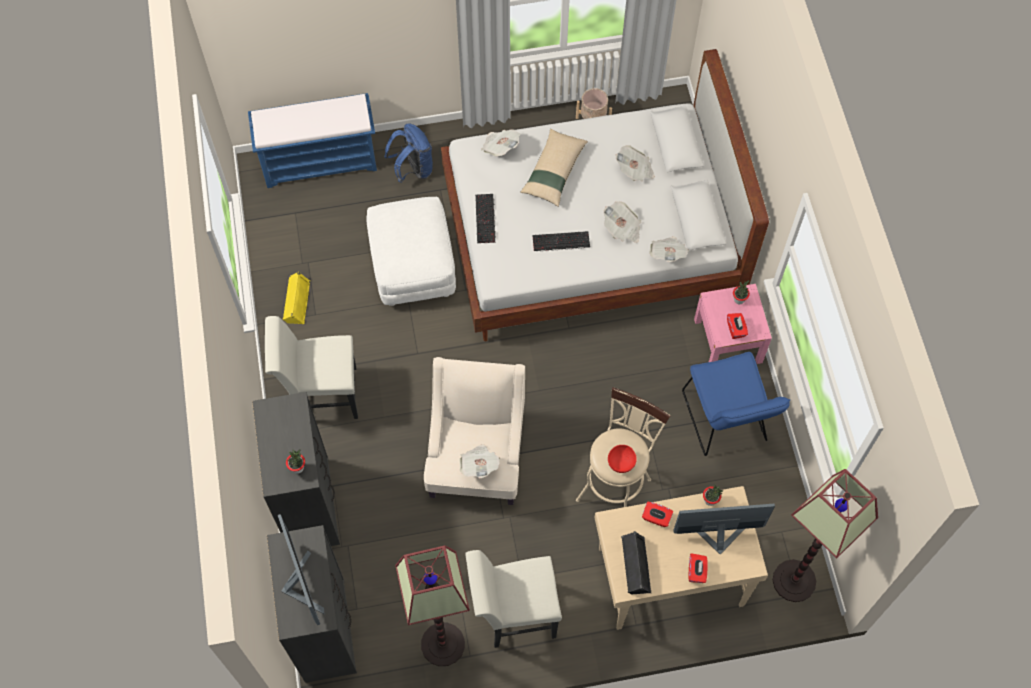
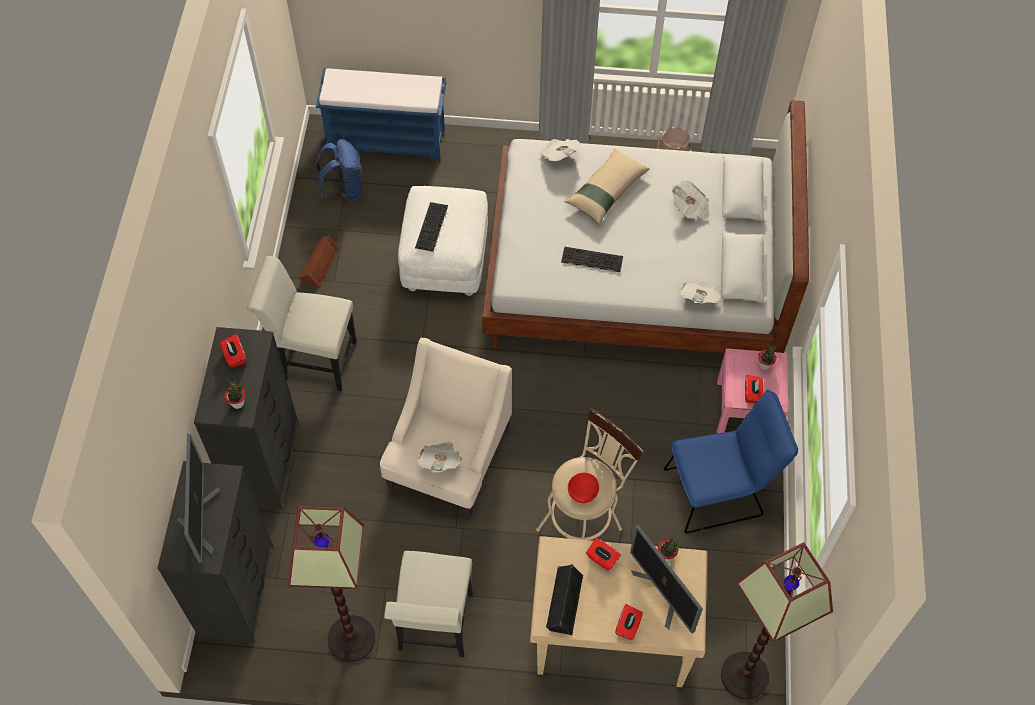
camera: 15 degrees right, 5 degrees down
(279, 424) = (235, 356): none -> red tissue box
(296, 301) = (319, 264): yellow speaker -> brown speaker
(413, 169) = (476, 167): blue backpack -> blue backpack (344, 190)
(486, 219) = (522, 220): keyboard -> keyboard (432, 227)
(513, 614) = (434, 628): white chair -> white chair turned 90 degrees counterclockwise
(622, 229) = (659, 262): newspaper -> none
(718, 535) = (663, 594): monitor -> monitor turned 135 degrees counterclockwise
(726, 422) = (720, 491): blue chair -> blue chair turned 105 degrees counterclockwise

